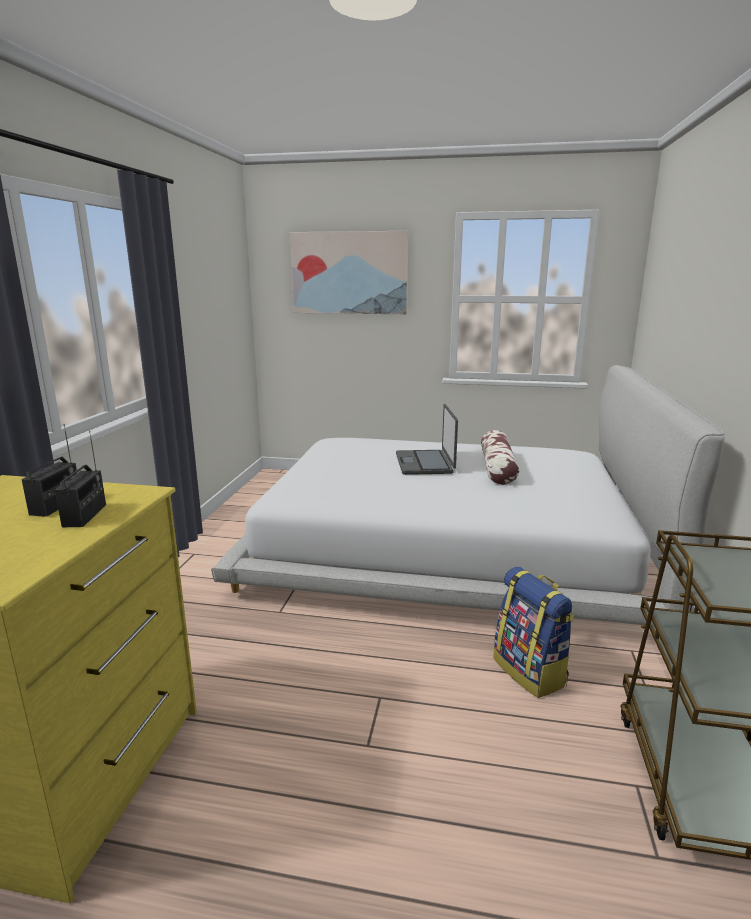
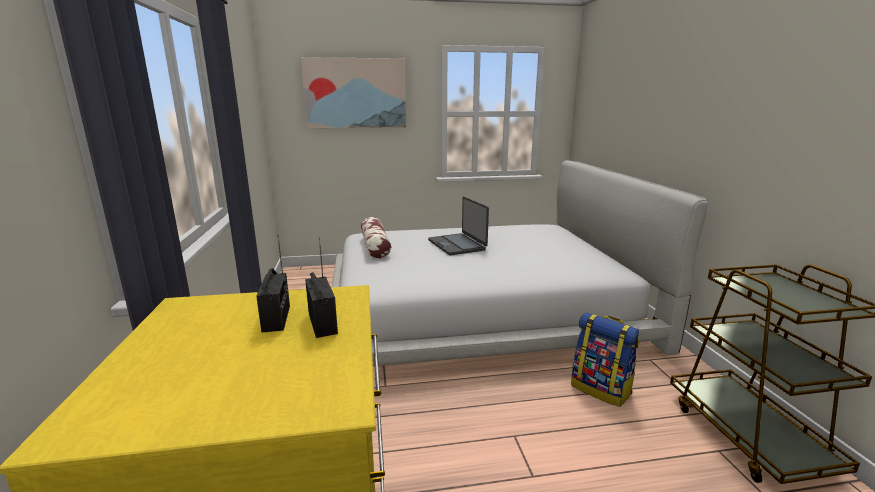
camera: 20 degrees left, 0 degrees up
(497, 468) = (512, 243): pillow -> pillow (375, 246)

